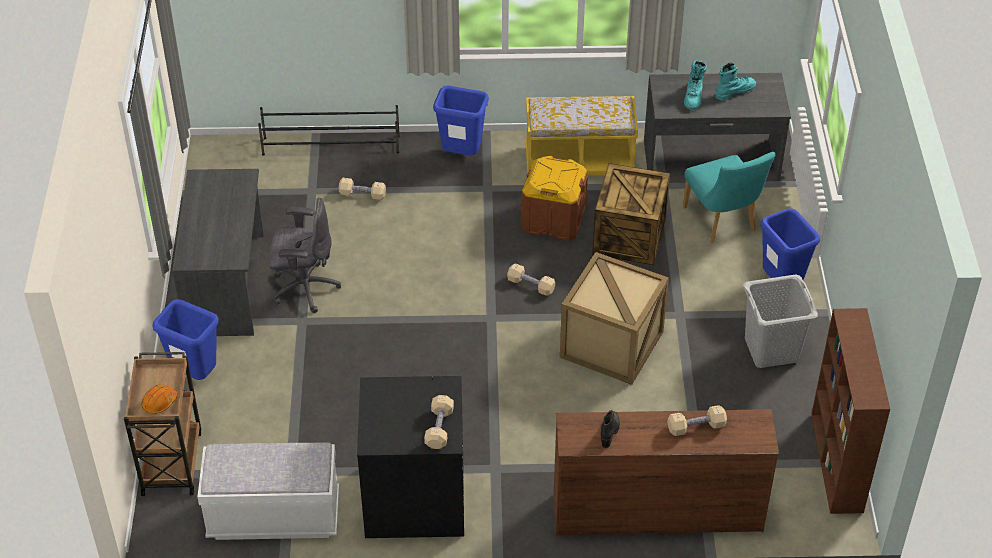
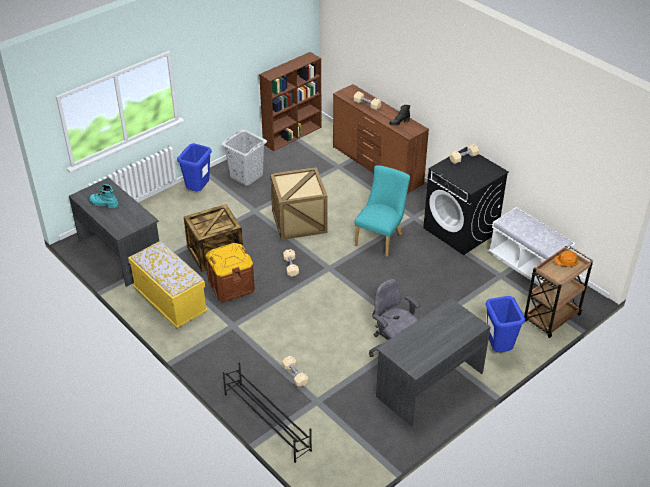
camera: 130 degrees left, 5 degrees down
(462, 155) = (214, 353): blue trash can -> none
(693, 97) = (123, 215): turquoise boot -> none
(722, 222) = (170, 227): turquoise chair -> turquoise chair (381, 238)

